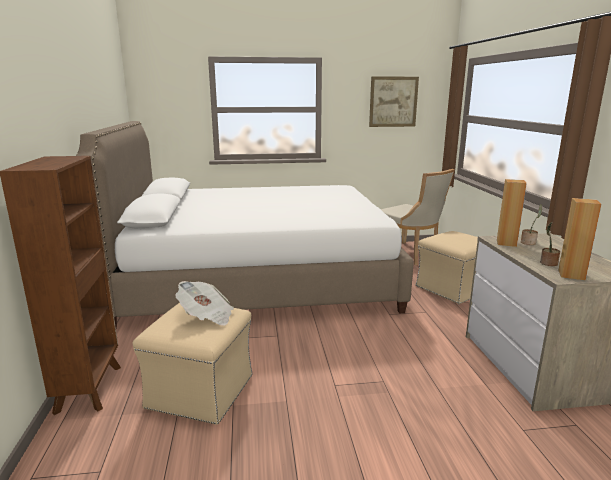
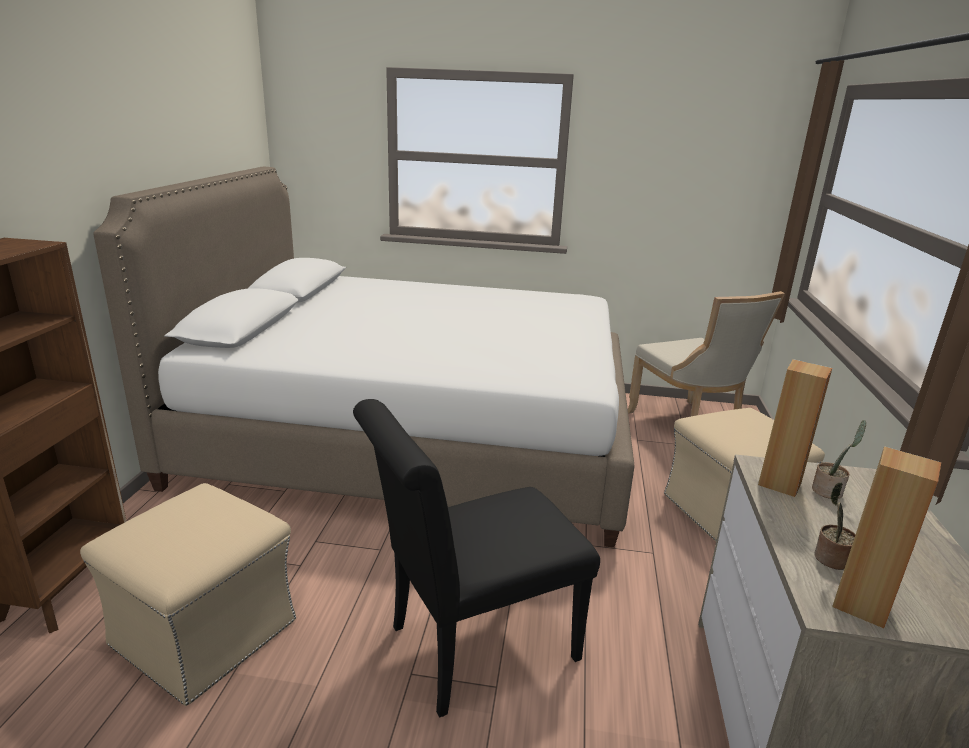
camera: 15 degrees right, 5 degrees up
(207, 316) = (208, 524): newspaper -> none
(359, 368) = (472, 647): none -> black chair
(393, 102) = (697, 158): picture -> none

